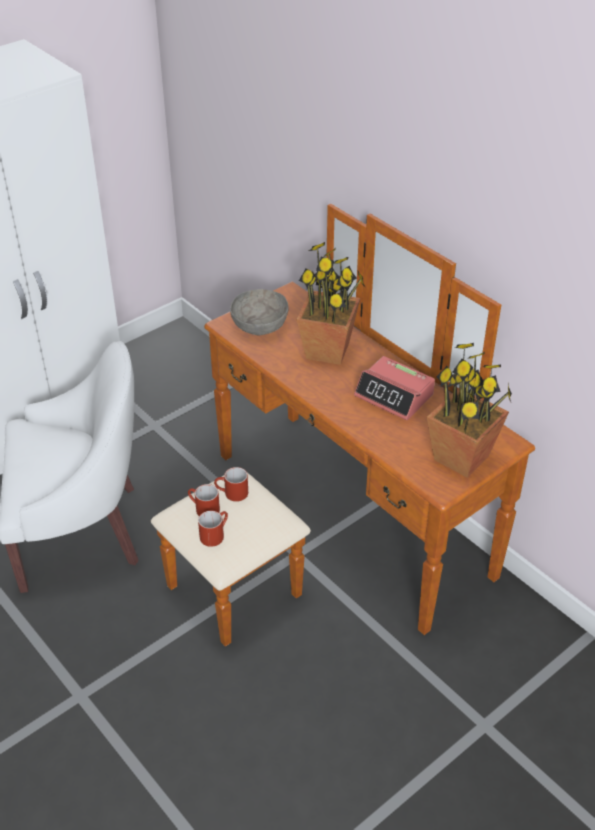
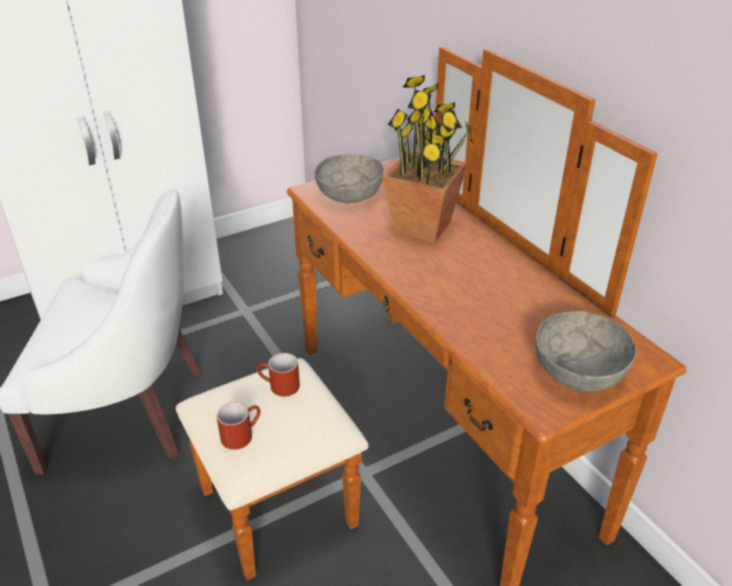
camera: 10 degrees right, 5 degrees down
(203, 509) = (238, 401): red mug -> none
(394, 395) = (496, 283): alarm clock -> none
(461, 457) = (578, 370): potted plant -> grey bowl

